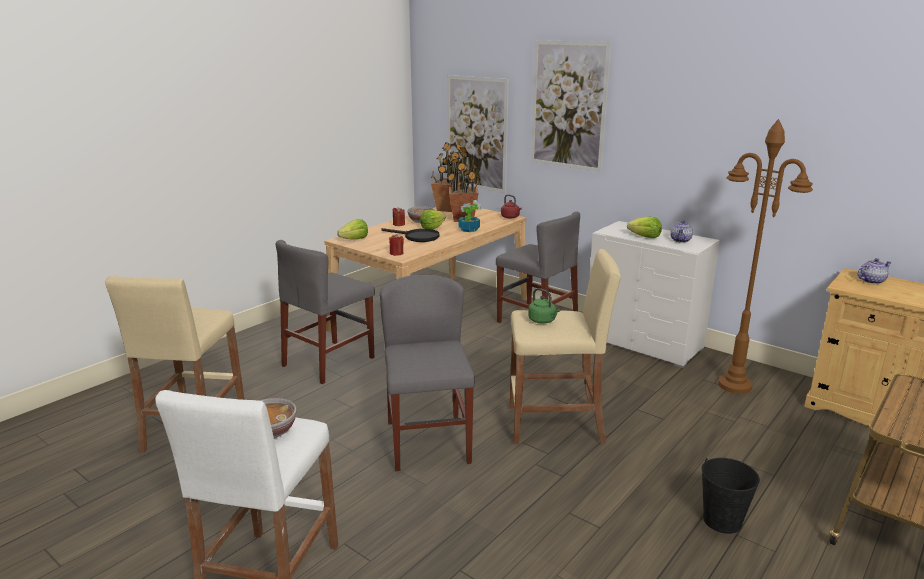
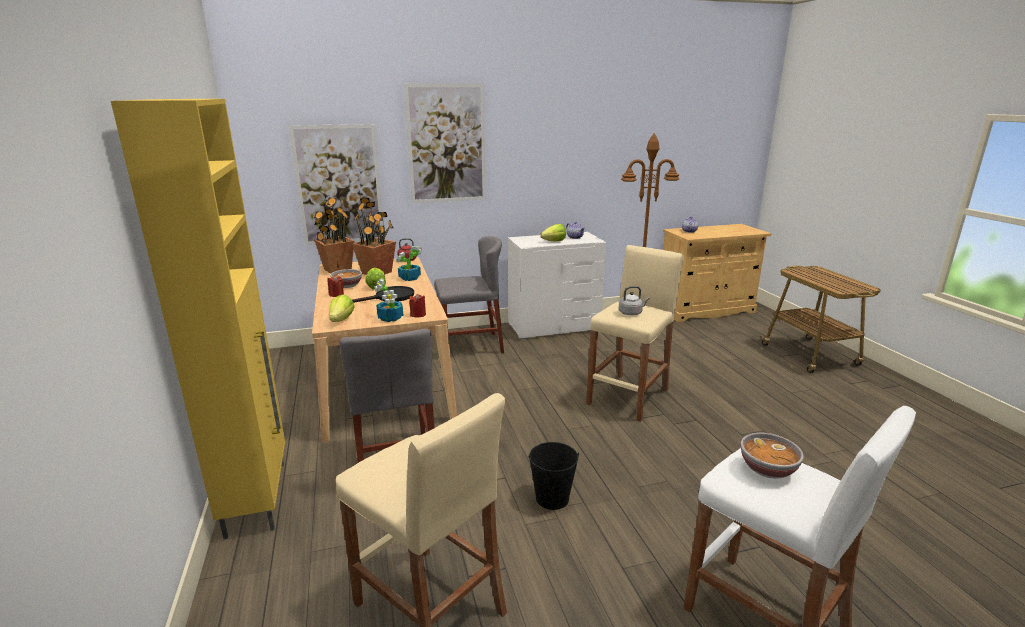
camera: 55 degrees left, 0 degrees up
(252, 338) = (258, 497): none -> yellow cabinet
(378, 249) = (390, 318): none -> potted plant
(428, 442) = (605, 457): grey chair -> none
(543, 321) = (631, 313): green kettle -> grey kettle
(722, 520) = (776, 390): black bucket -> black bucket (552, 498)

